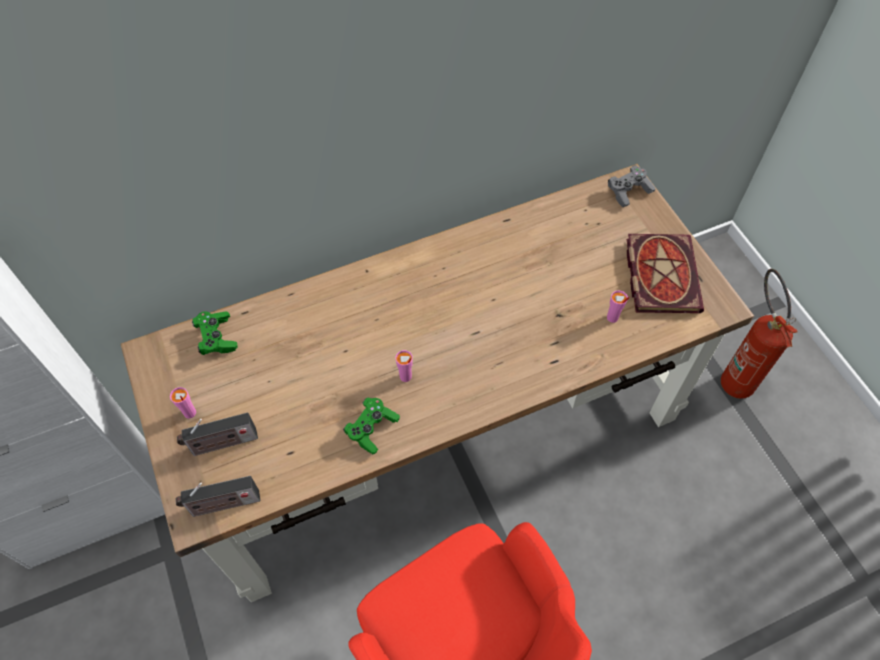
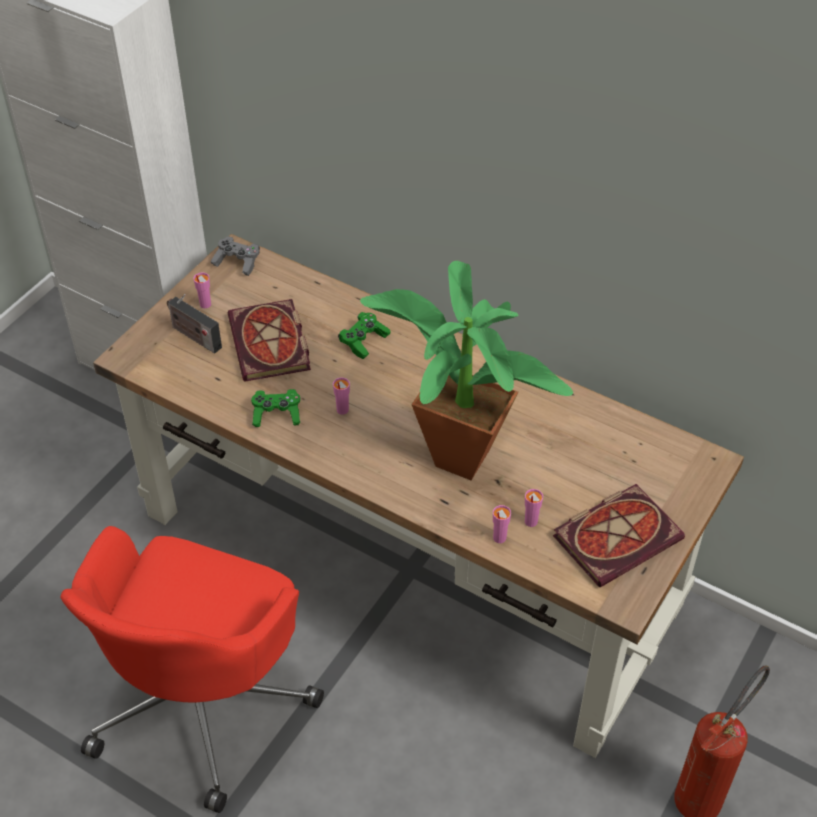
camera: 55 degrees right, 10 degrees down
(216, 338) = (280, 280): green game controller -> green game controller (364, 341)
(222, 505) = (146, 365): radio -> none
(287, 387) = (271, 345): none -> book
(508, 324) = (454, 450): none -> potted plant
(614, 347) = (499, 538): none -> pink cup
(629, 191) = (698, 466): grey game controller -> grey game controller (237, 262)

